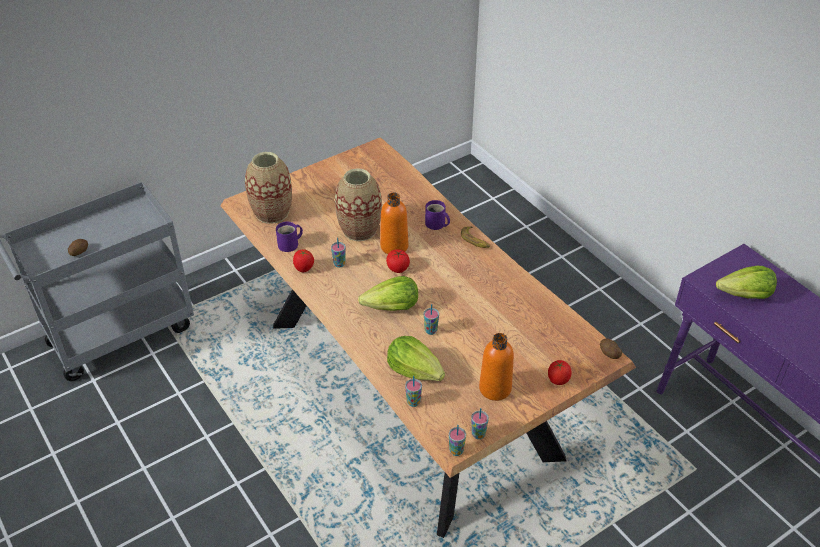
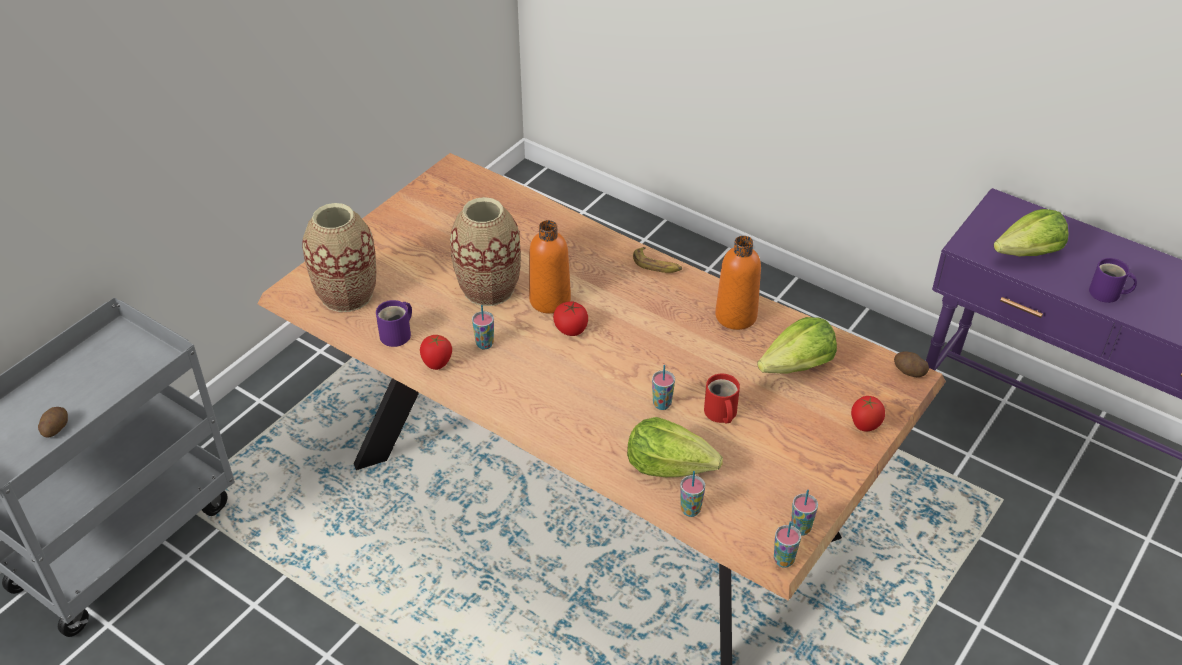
camera: 20 degrees left, 0 degrees up
(392, 307) = (591, 386): lettuce -> lettuce (797, 366)
(436, 224) = (592, 256): purple mug -> purple mug (1107, 294)
(465, 347) = (720, 413): none -> red mug
(495, 388) = (789, 459): orange bottle -> orange bottle (736, 316)

